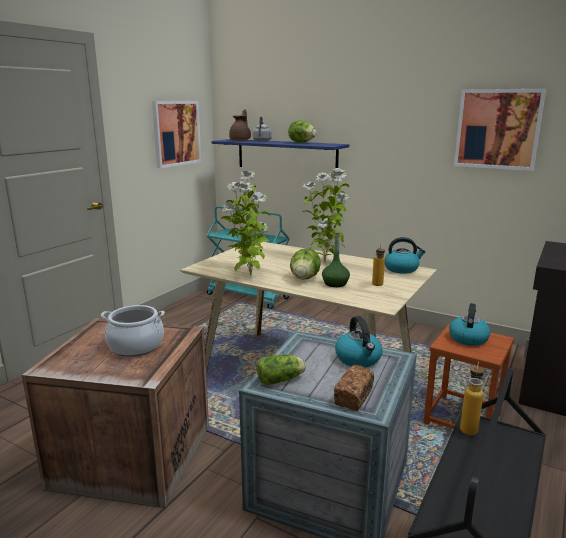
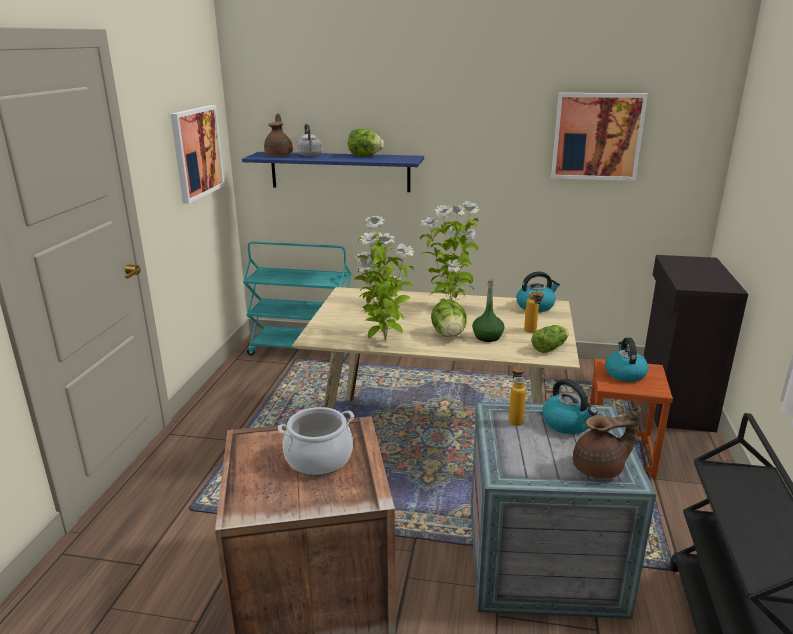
camera: 20 degrees left, 5 degrees up
(282, 380) = (516, 465): lettuce -> lettuce (551, 347)
(354, 397) = (600, 469): bread -> brown teapot
(469, 426) = (714, 475): bottle -> bottle (515, 419)

